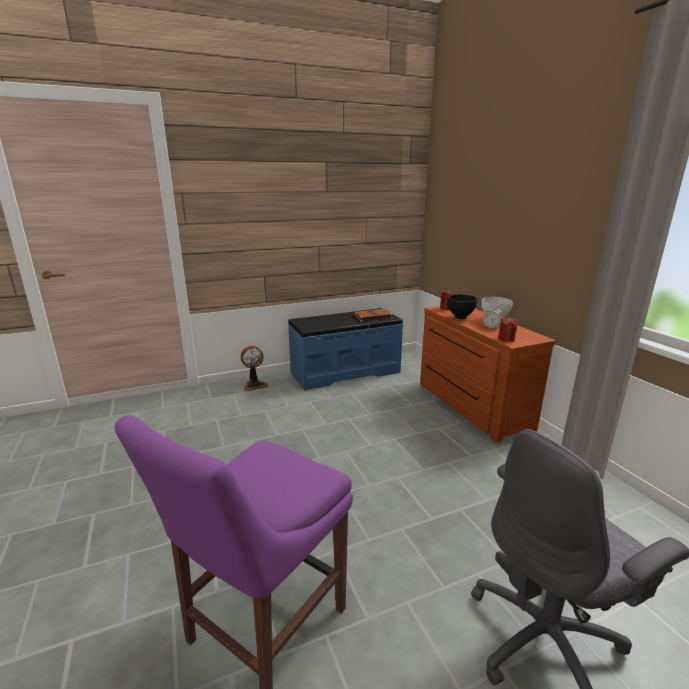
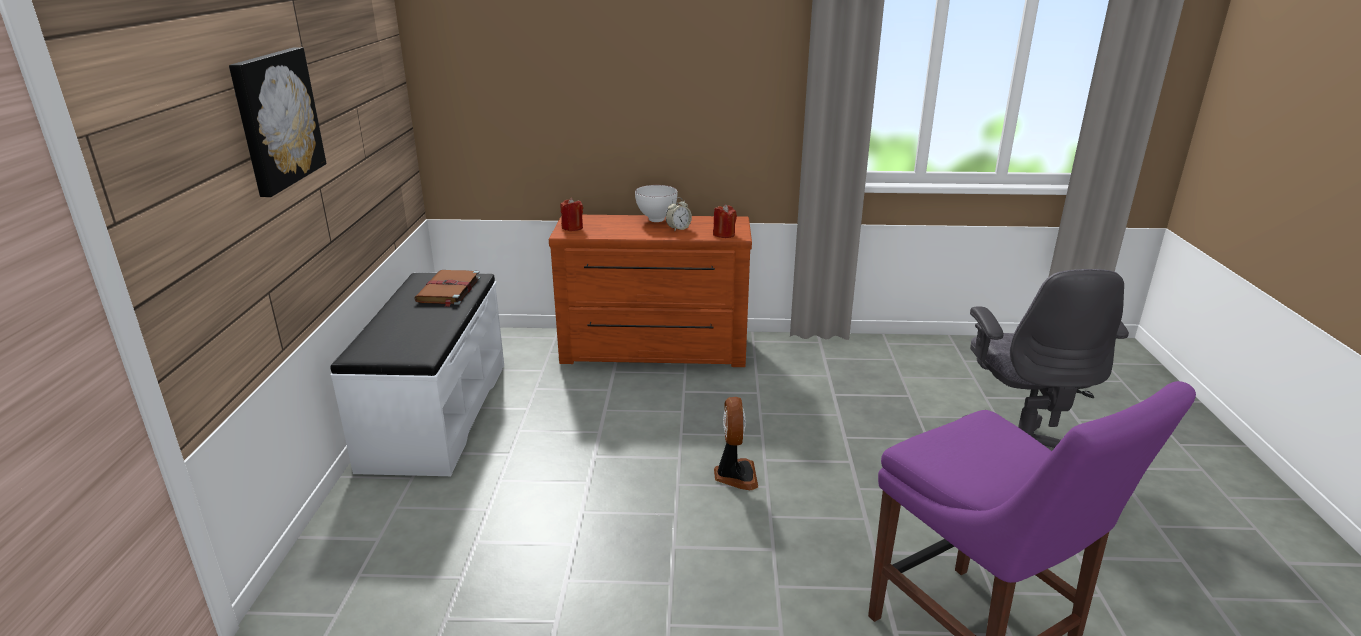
camera: 65 degrees left, 5 degrees up
(254, 385) = (352, 535): fan -> fan (735, 475)
(291, 209) = (275, 119): none -> picture
(345, 372) = (435, 414): blue bench -> white bench
(459, 318) = (622, 232): black bowl -> none

